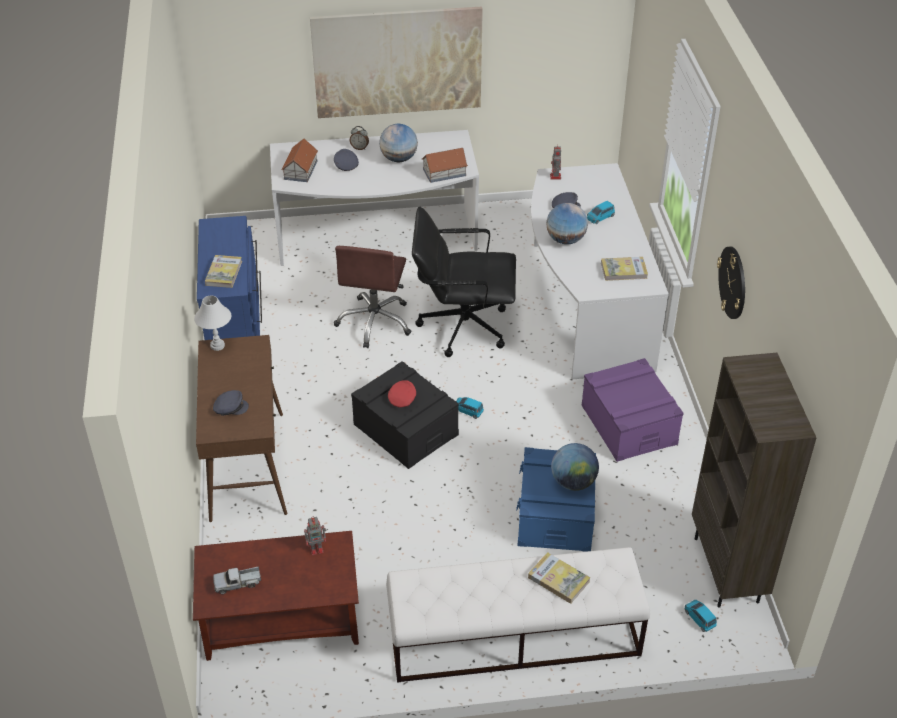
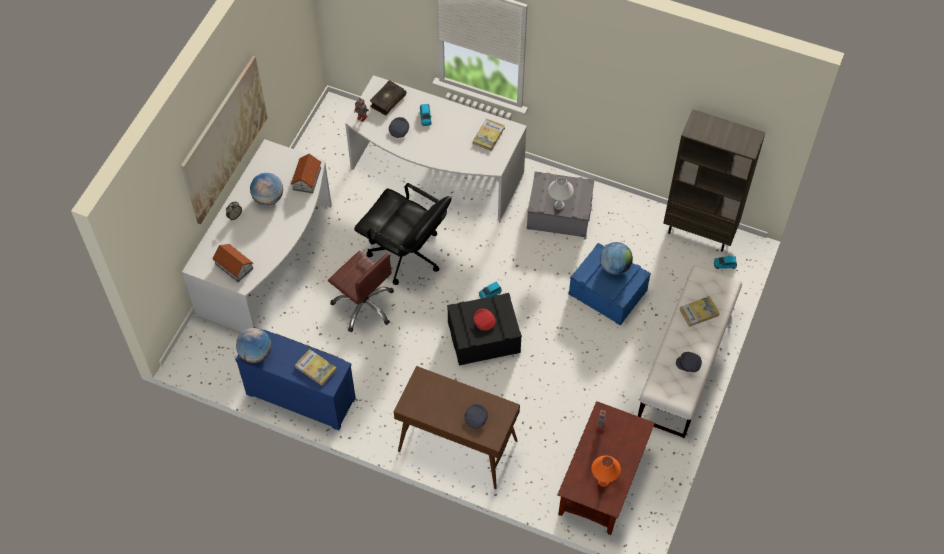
camera: 60 degrees left, 15 degrees up
(217, 346) = (407, 401): white table lamp -> white table lamp (559, 205)
(237, 583) = (603, 481): toy truck -> orange table lamp
(346, 165) = (250, 235): grey cap -> grey cap (688, 364)
(463, 326) = (406, 255): black office chair -> black office chair turned 90 degrees counterclockwise
(565, 240) = (435, 149): globe -> globe (255, 354)
(594, 184) = (387, 101): none -> book
(628, 424) = (559, 213): purple storage box -> grey storage box
(733, 282) = (602, 91): wall clock -> none

